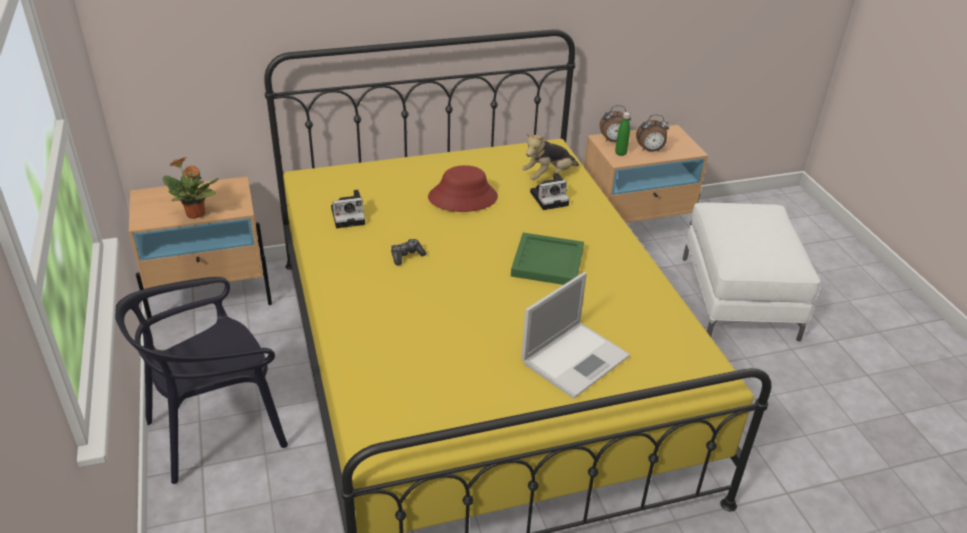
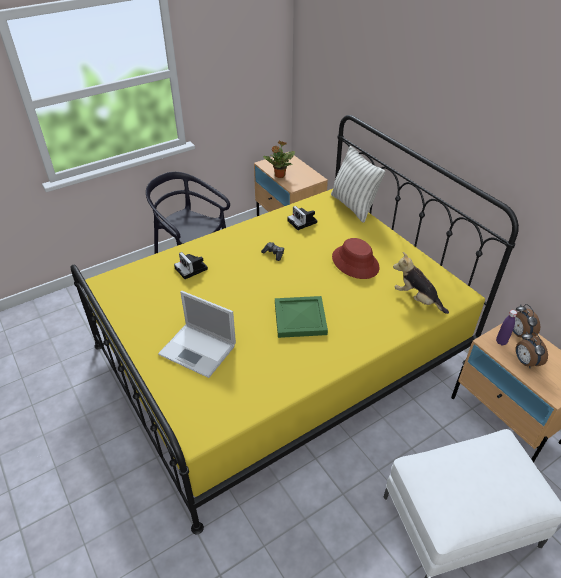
camera: 75 degrees right, 5 degrees up
(342, 169) = (353, 206): none -> pillow
(550, 198) = (385, 306): camera -> camera (192, 269)
(620, 153) = (501, 342): green bottle -> purple bottle

